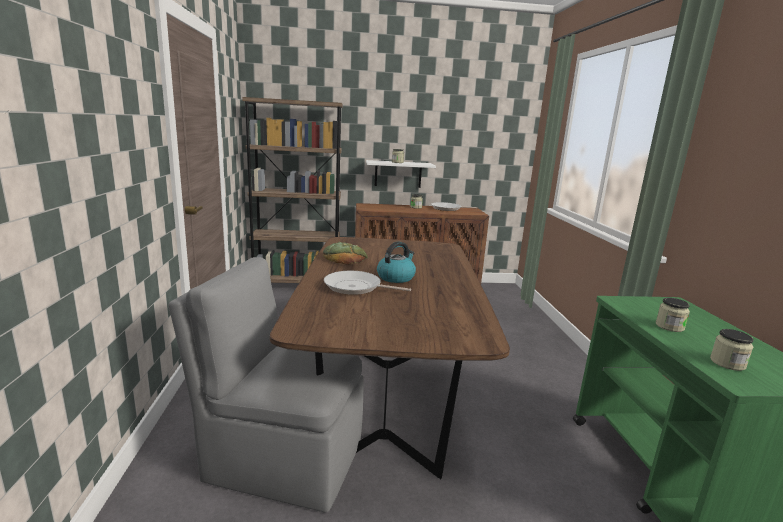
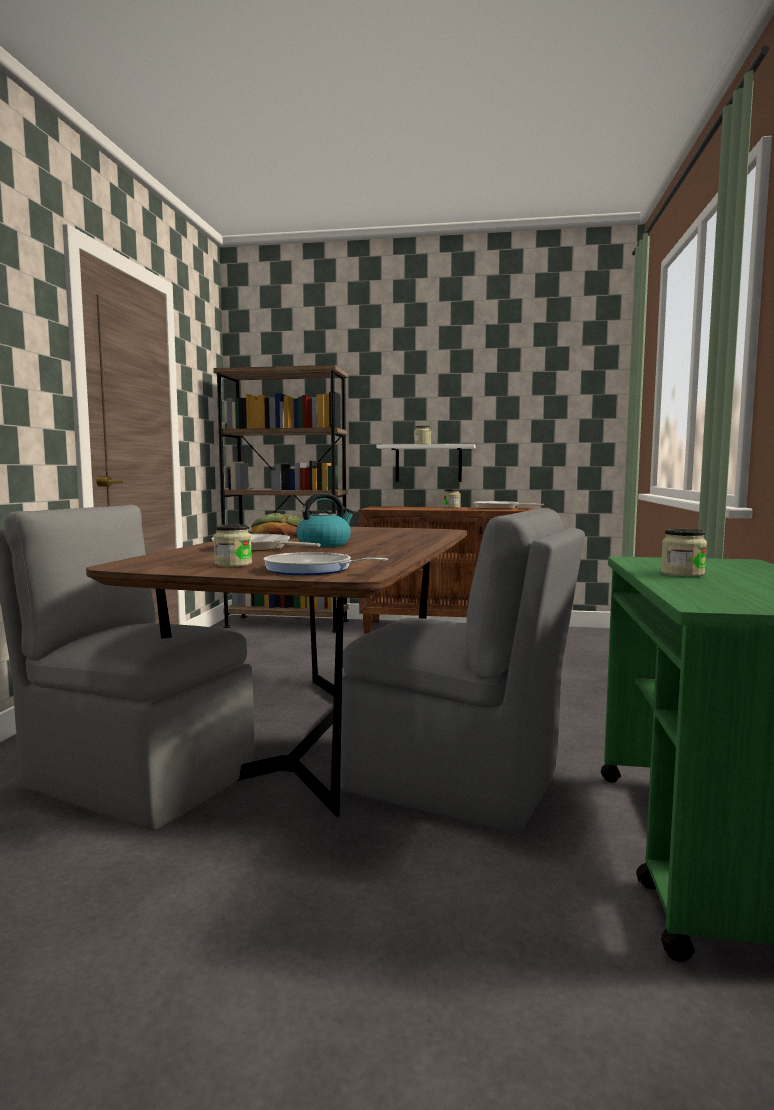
camera: 15 degrees right, 10 degrees down
(444, 332) = (312, 570): none -> frying pan
(495, 438) = (457, 784): none -> grey chair
(727, 363) = (723, 594): jar -> jar (233, 564)

